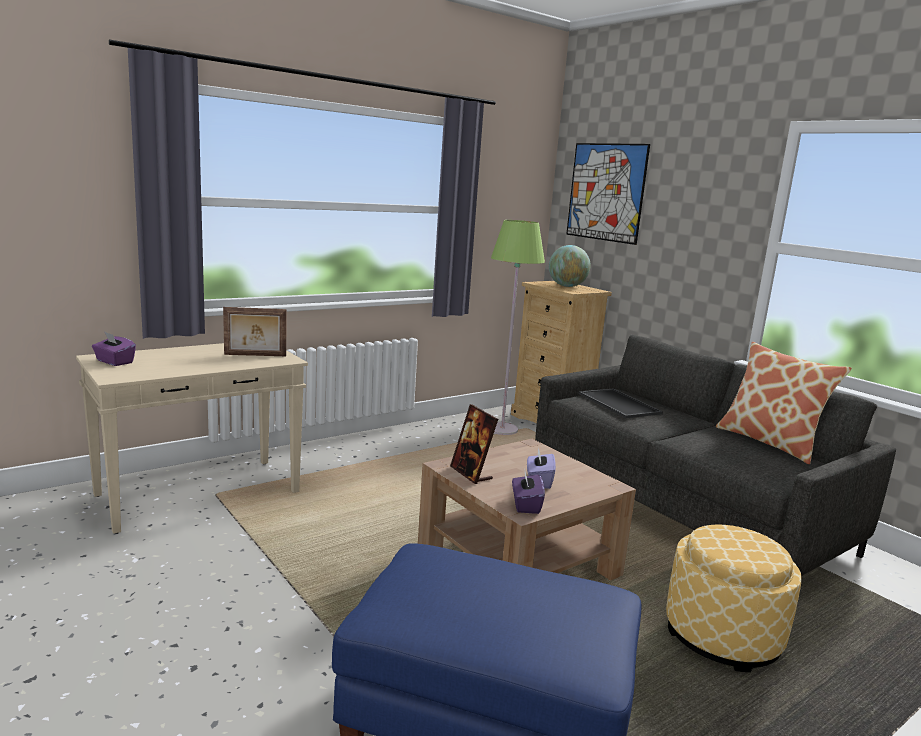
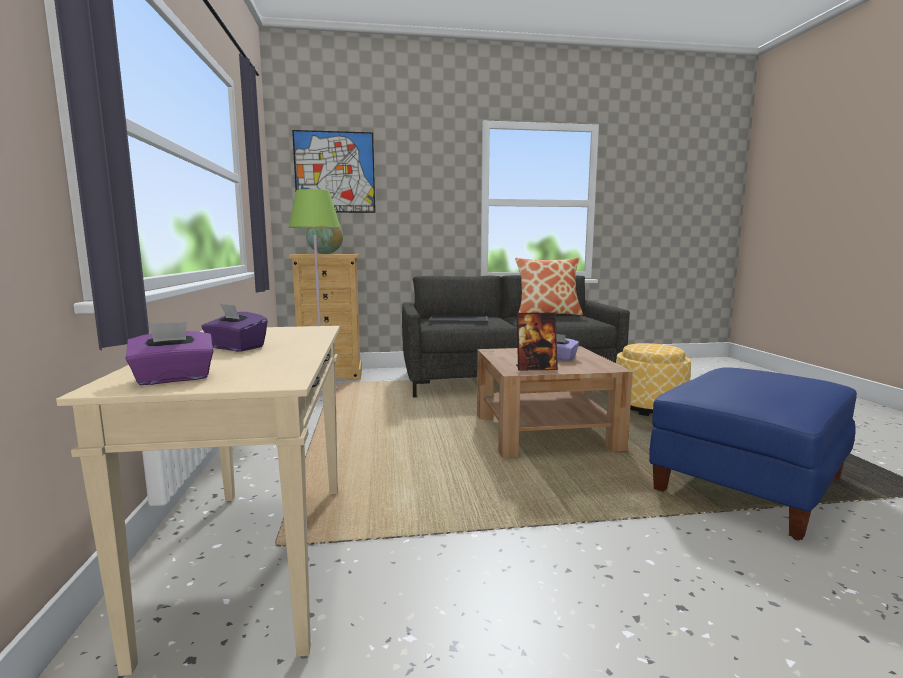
camera: 60 degrees left, 5 degrees down
(255, 355) = (277, 334): picture frame -> none
(525, 505) = (599, 366): purple tissue box -> purple tissue box (236, 347)

